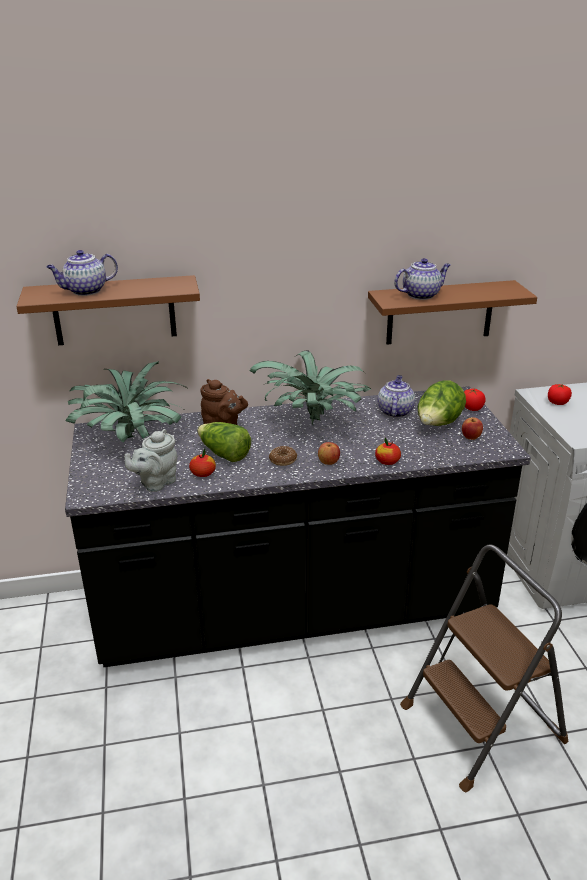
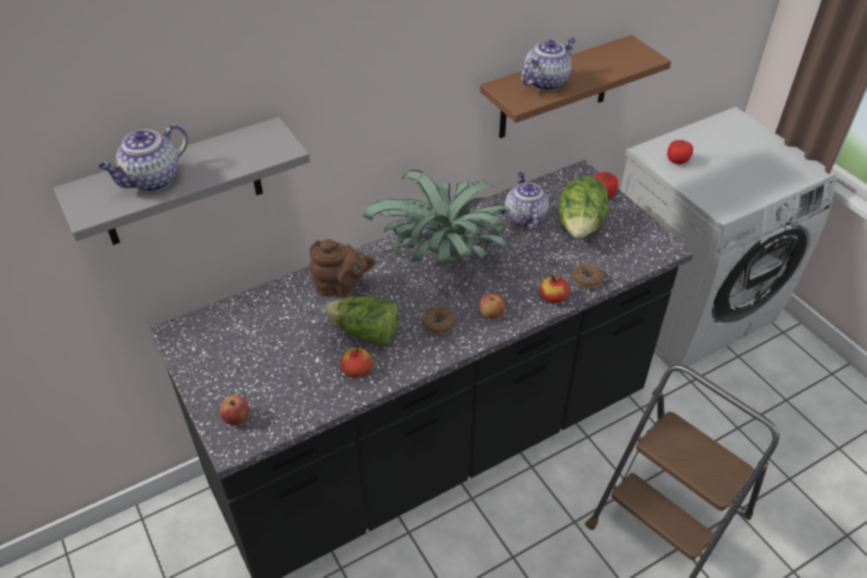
camera: 20 degrees left, 15 degrees up
(114, 310) = (180, 184): brown shelf -> grey shelf
(133, 440) = (241, 337): potted plant -> none
(156, 483) = (308, 400): grey teapot -> none
(423, 456) = (587, 280): none -> donut
(471, 437) = (622, 238): apple -> apple (237, 419)

